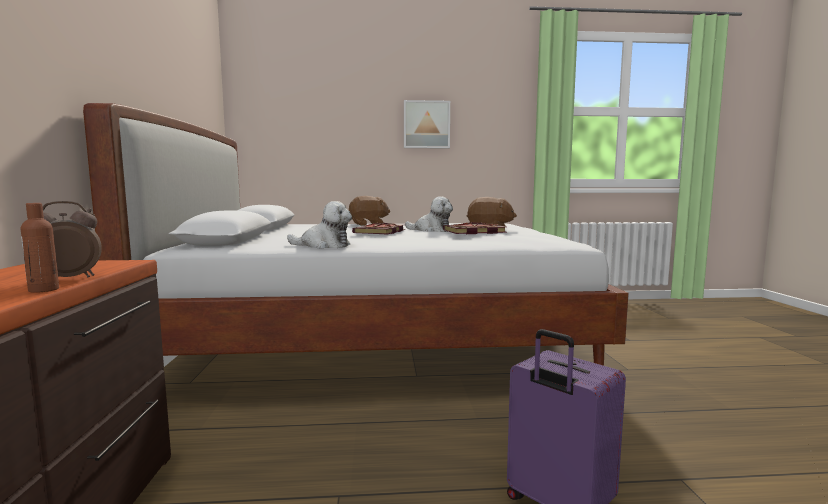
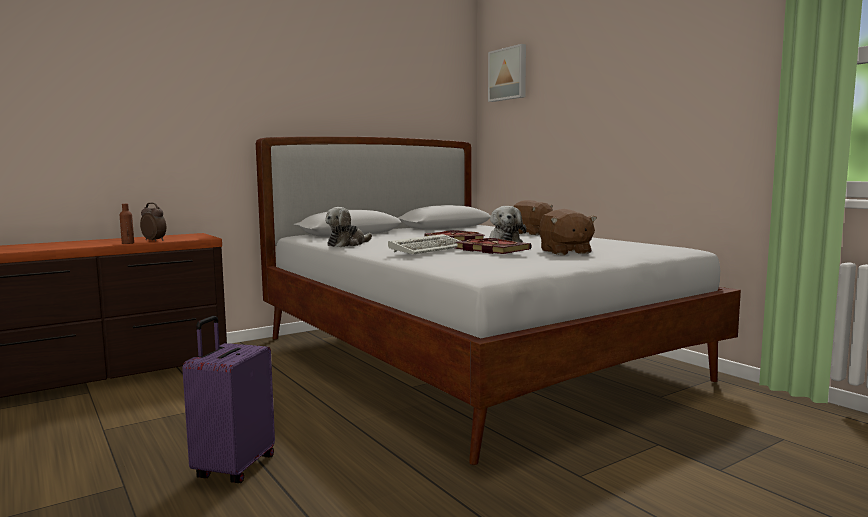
camera: 60 degrees right, 0 degrees up
(324, 246) = (347, 244): plush toy -> plush toy turned 60 degrees clockwise
(426, 125) = (641, 106): picture -> picture (508, 74)
(432, 237) = (429, 248): none -> keyboard

